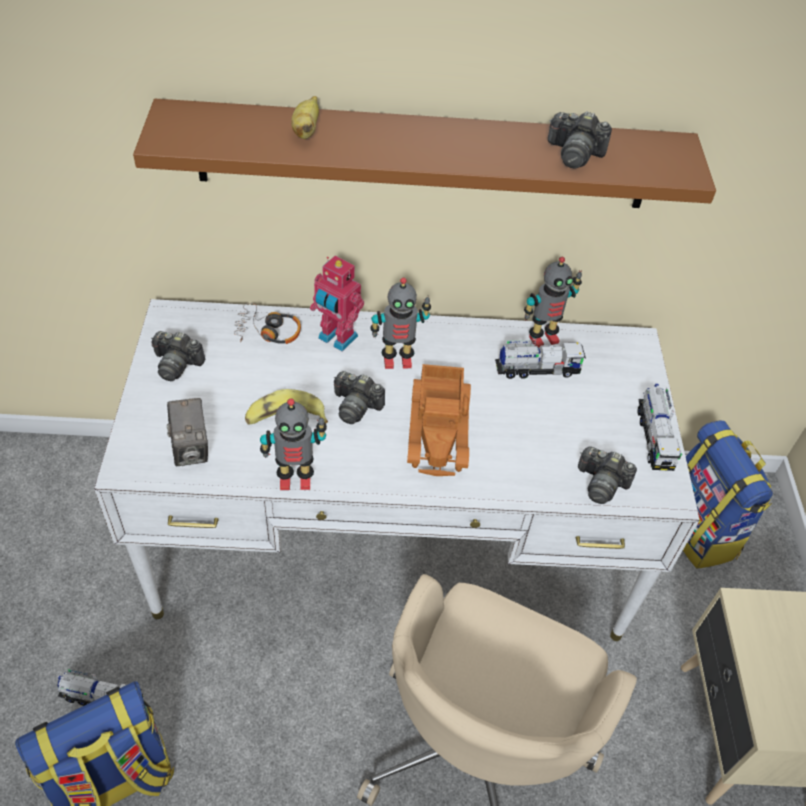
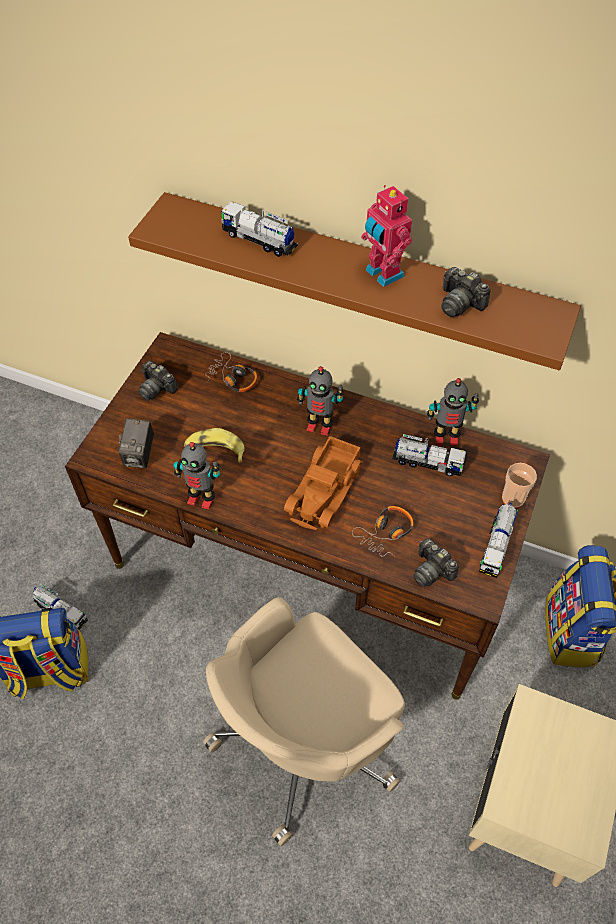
camera: 25 degrees right, 5 degrees up
(306, 130) = (259, 240): banana -> toy truck
(336, 339) = (281, 397): toy robot -> toy robot (382, 274)
(356, 406) = (271, 455): camera -> none
(391, 541) = (309, 563): white desk -> brown desk
(531, 458) = (386, 534): none -> headphones
(644, 383) = (513, 499): none -> cup

